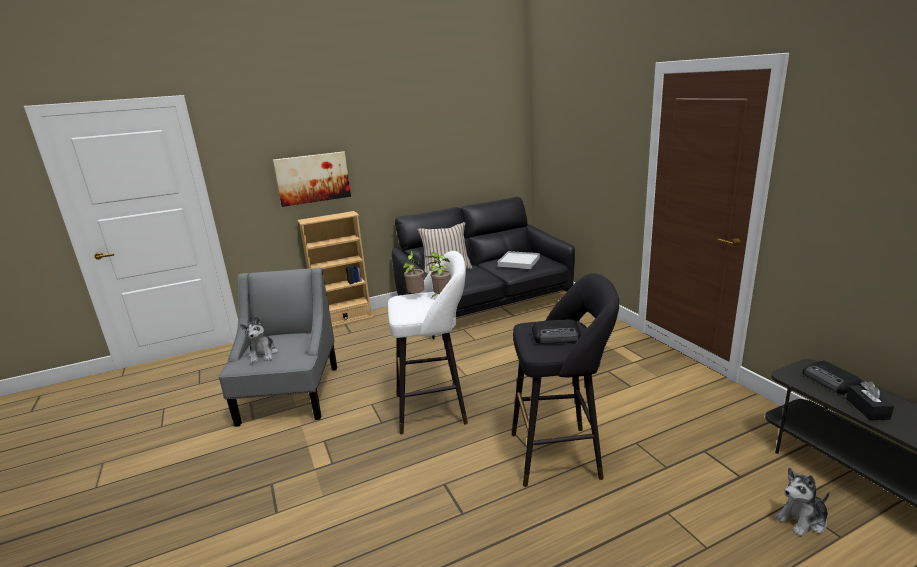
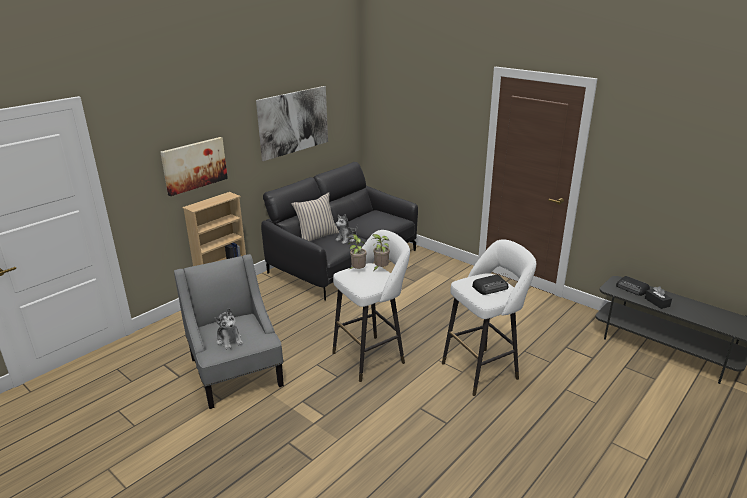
camera: 25 degrees left, 5 degrees up
(437, 144) = (293, 122): none -> picture
(519, 262) = (374, 222): white tray -> none
(561, 455) = (483, 369): black stool -> white stool
(802, 520) = (634, 375): plush toy -> plush toy (347, 239)

